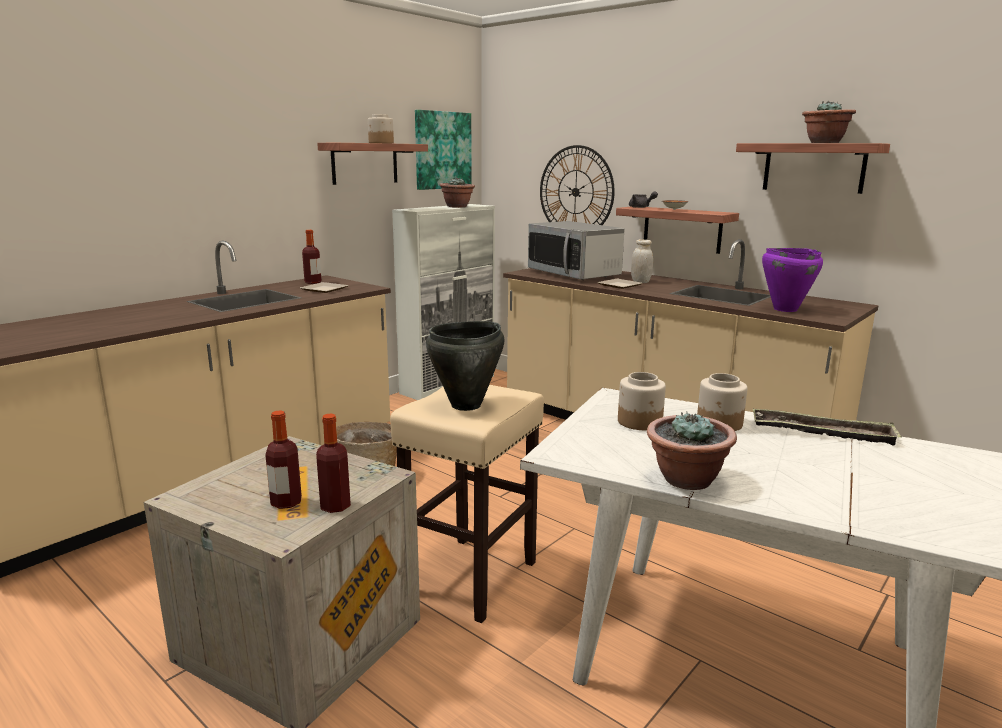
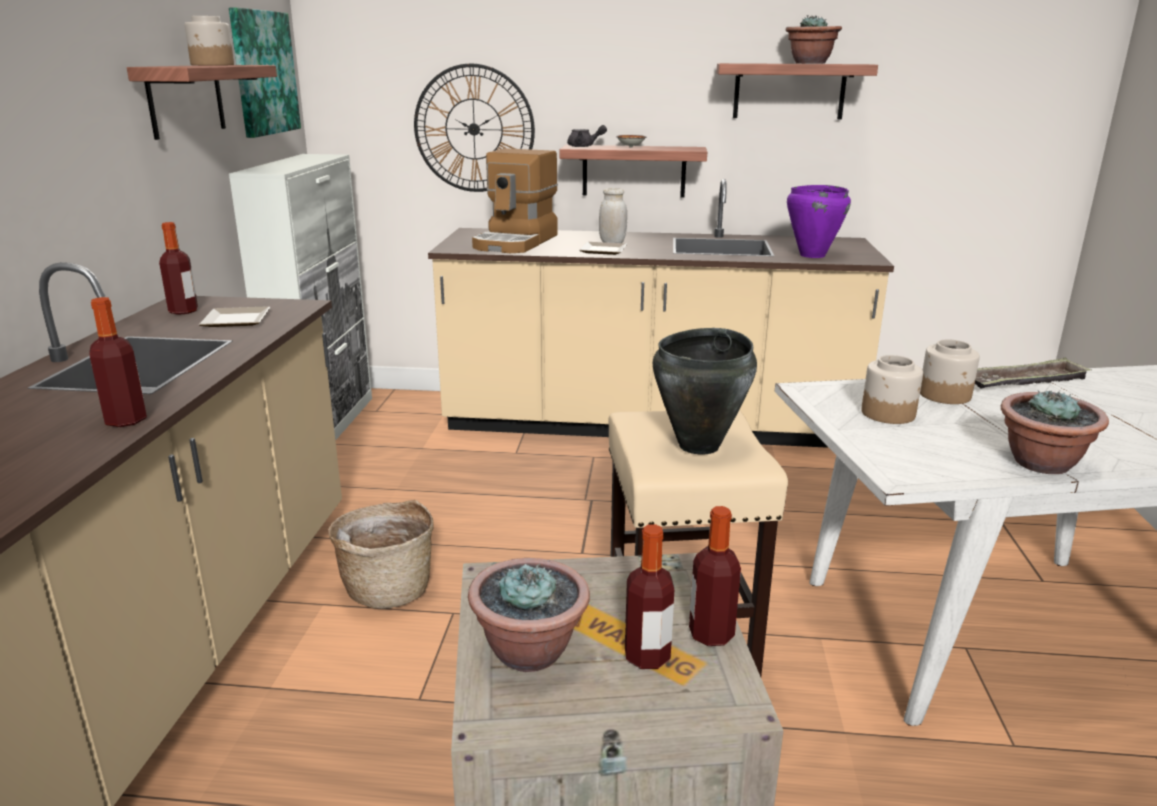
camera: 35 degrees left, 5 degrees up
(188, 319) = (126, 420): none -> bottle
(457, 207) = (309, 160): potted plant -> potted plant (530, 651)
(574, 274) = (517, 242): microwave -> coffee machine

